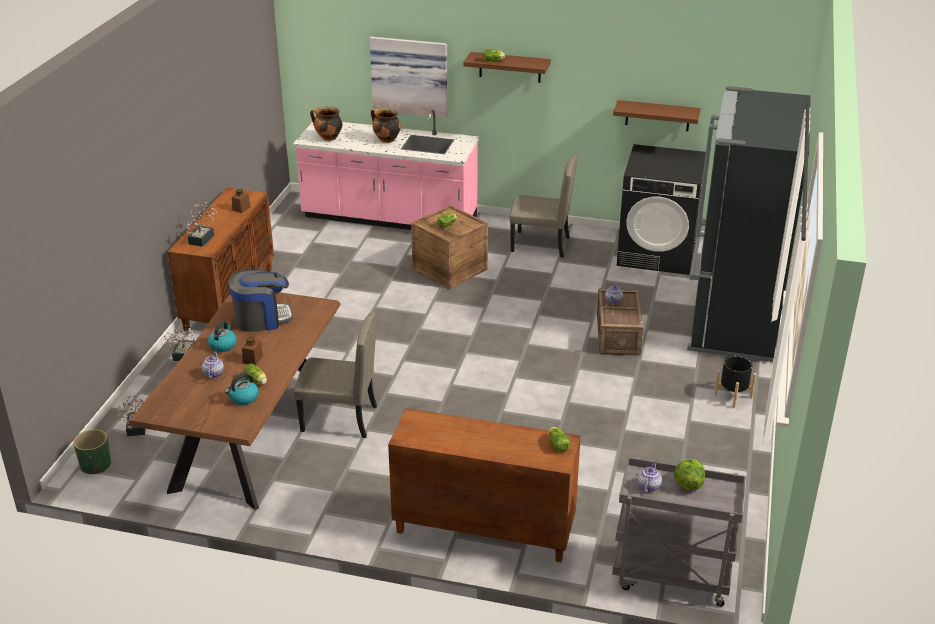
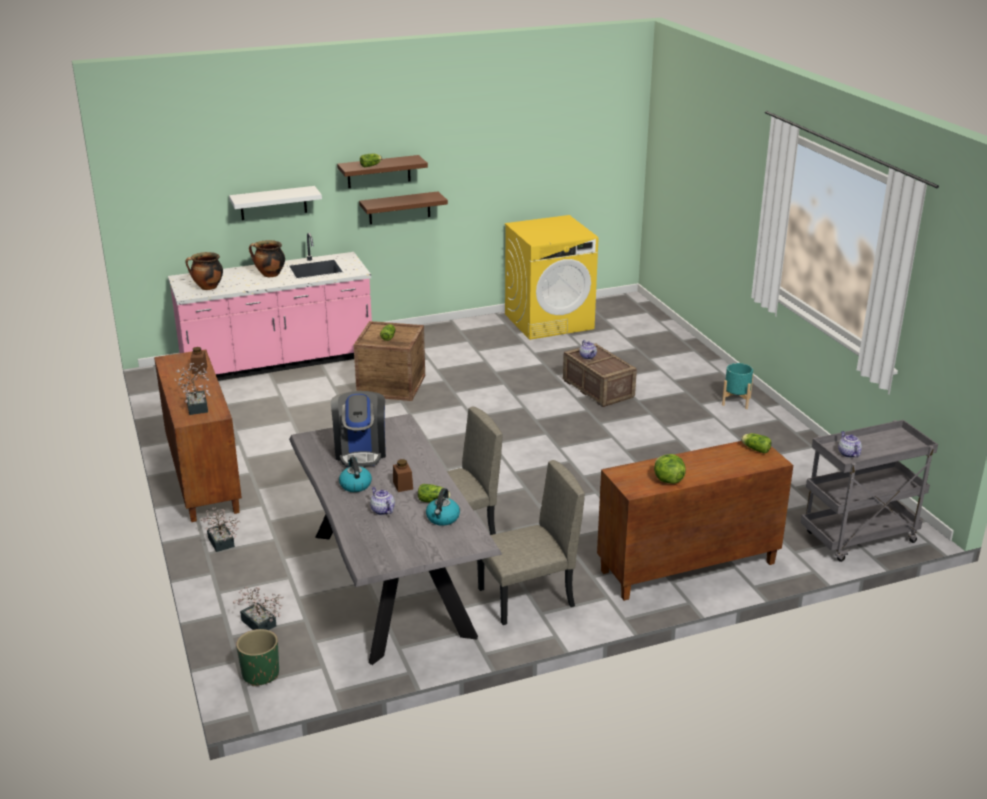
camera: 35 degrees left, 5 degrees down
(252, 438) = (392, 584): brown dining table -> grey dining table
(262, 319) = (360, 451): coffee machine -> coffee machine turned 135 degrees clockwise
(410, 75) = (273, 203): picture -> white shelf
(540, 244) = (445, 343): beige chair -> beige chair (526, 598)
(657, 115) = (522, 190): brown shelf -> brown shelf (399, 208)
(657, 253) = (549, 321): black washing machine -> yellow washing machine
(688, 484) = (870, 442): lettuce -> lettuce (667, 480)
(731, 322) = (668, 352): black fridge -> none
(733, 396) = (736, 401): black planter -> turquoise planter

